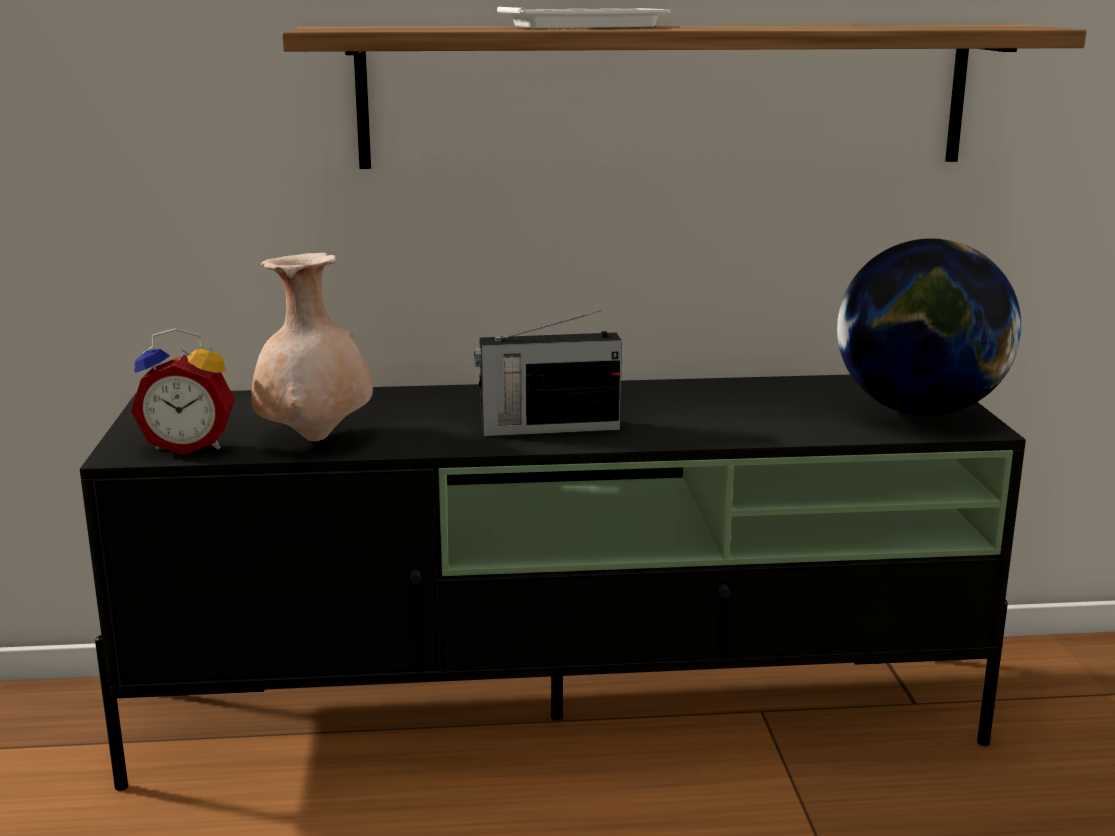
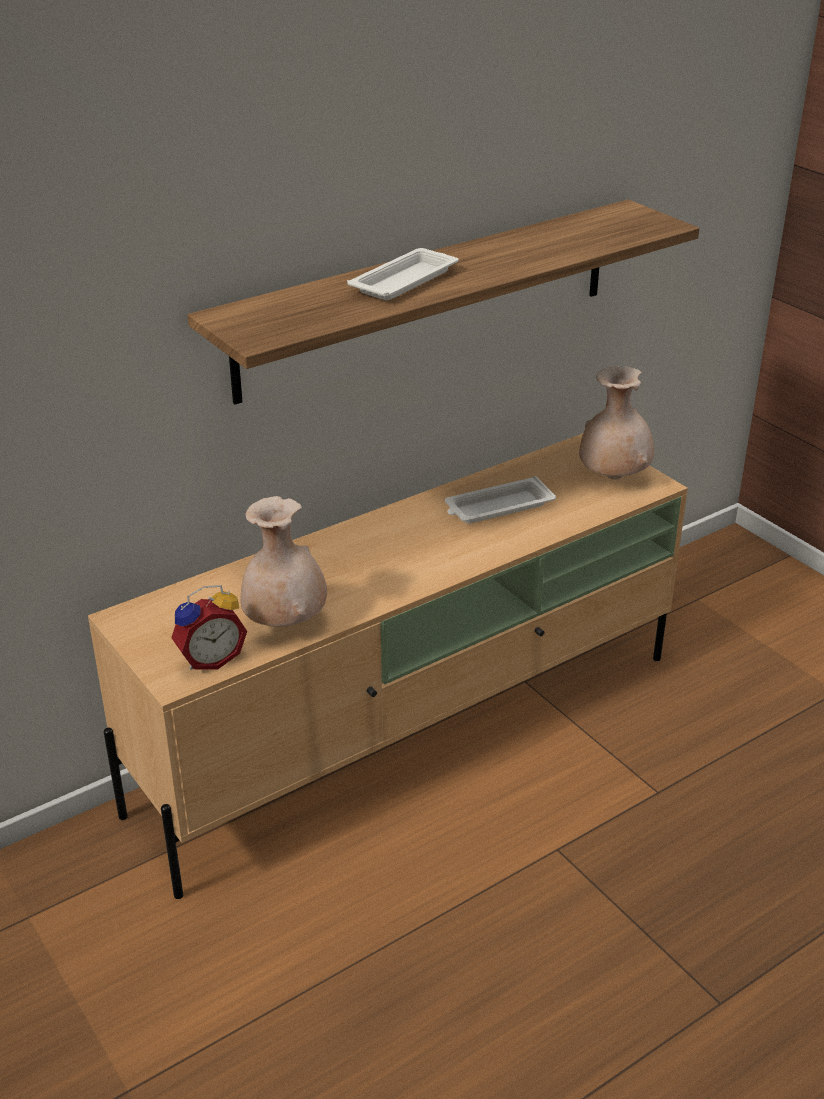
camera: 30 degrees left, 15 degrees up
(547, 428) = (419, 562): radio -> none
(562, 717) = (413, 731): black tv stand -> beige tv stand
(717, 406) = (497, 507): none -> white tray
(918, 411) = (613, 477): globe -> beige vase

